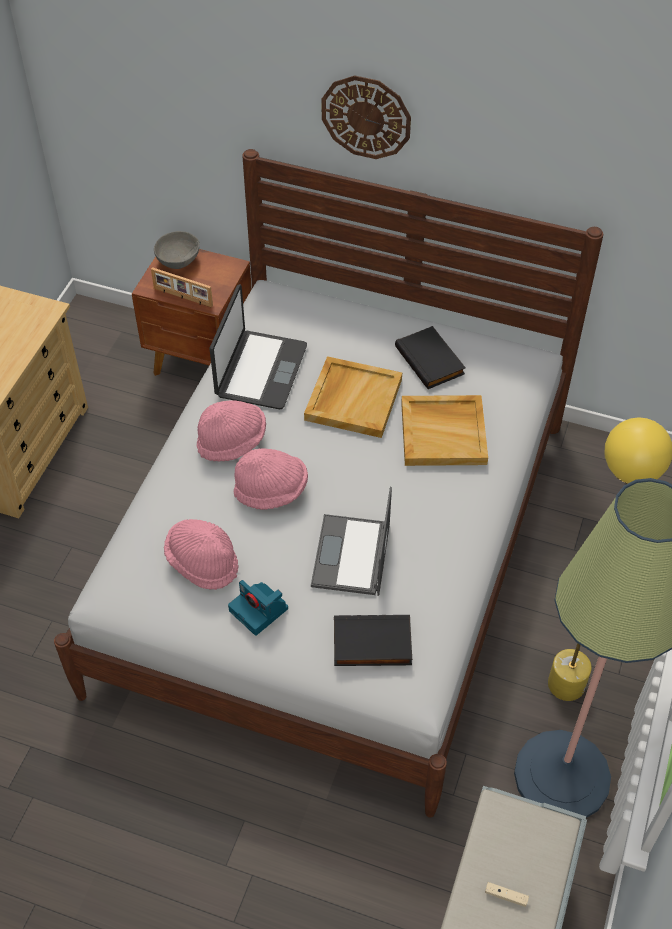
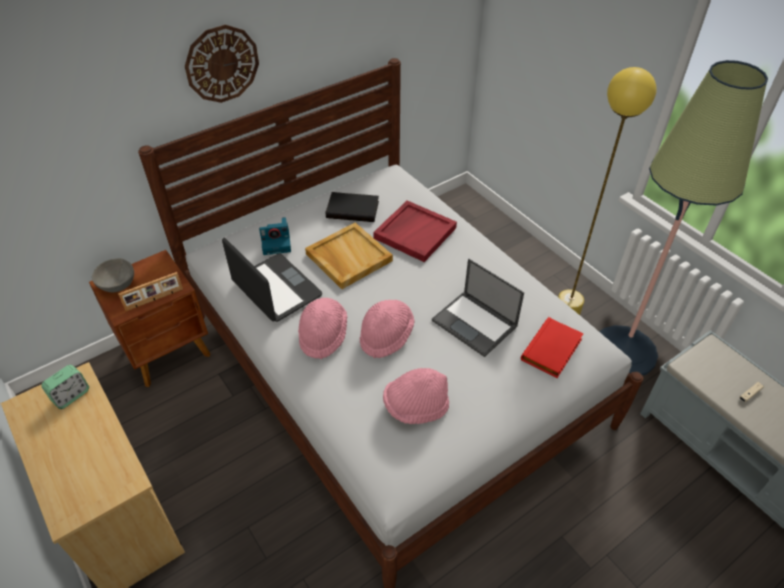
camera: 55 degrees left, 5 degrees down
(29, 318) = (71, 396): none -> alarm clock
(260, 610) = (482, 395): camera -> camera (277, 243)
(371, 645) = (552, 350): black book -> red book
(444, 432) = (415, 232): beige tray -> red tray

